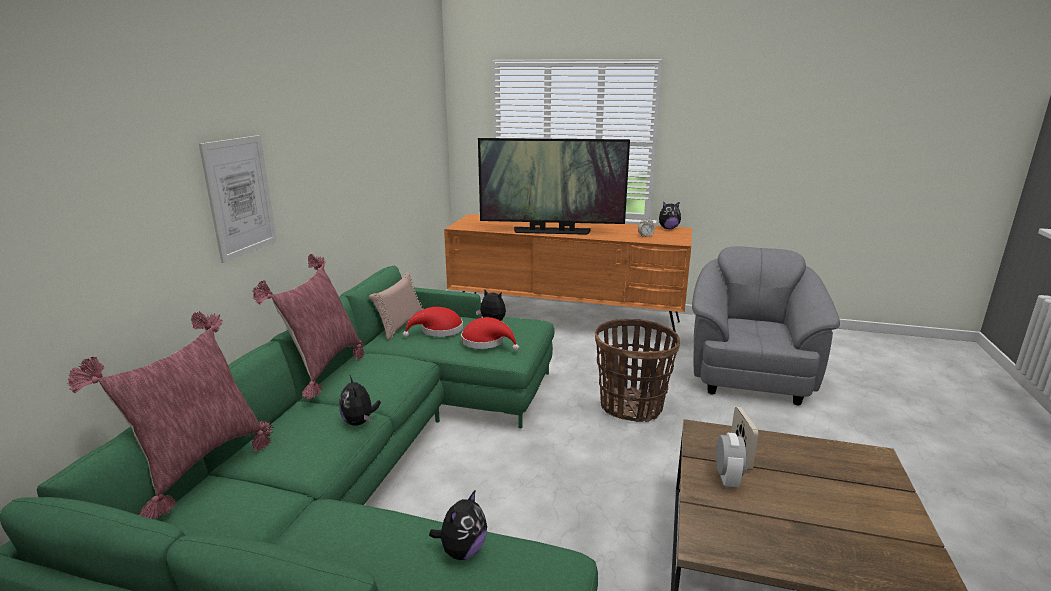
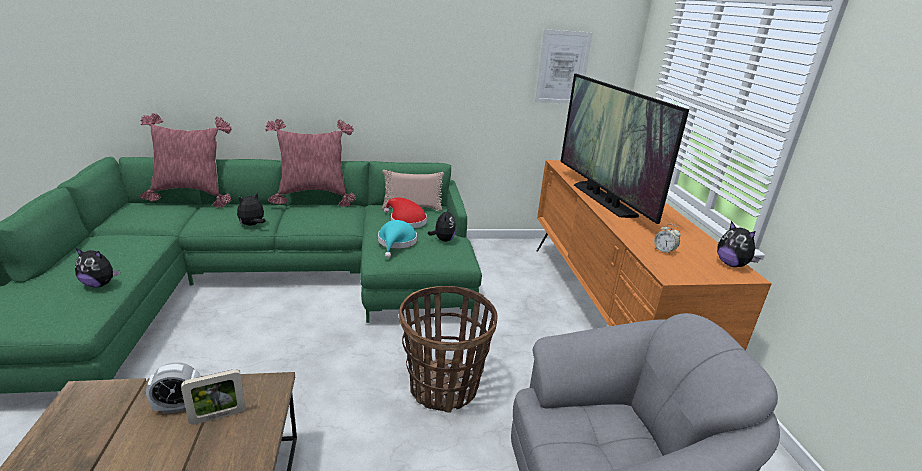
camera: 65 degrees right, 5 degrees up
(240, 197) = (296, 64): picture -> picture (562, 67)
(486, 342) = (396, 243): red hat -> turquoise hat

